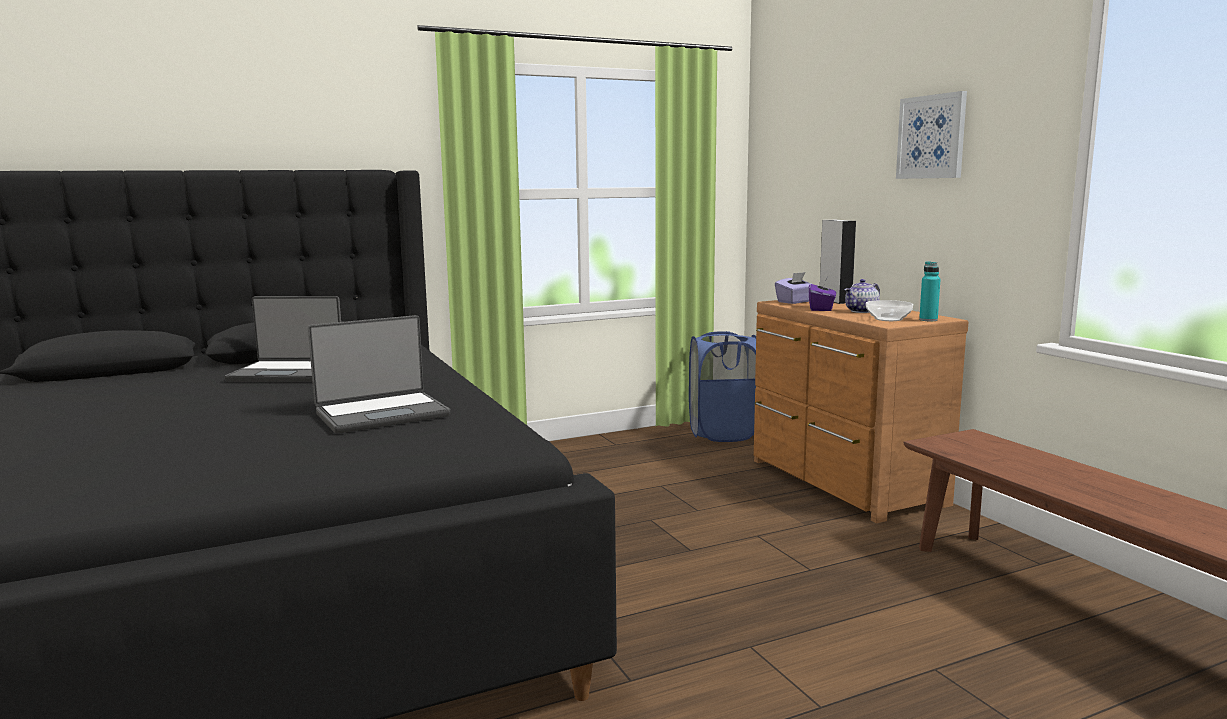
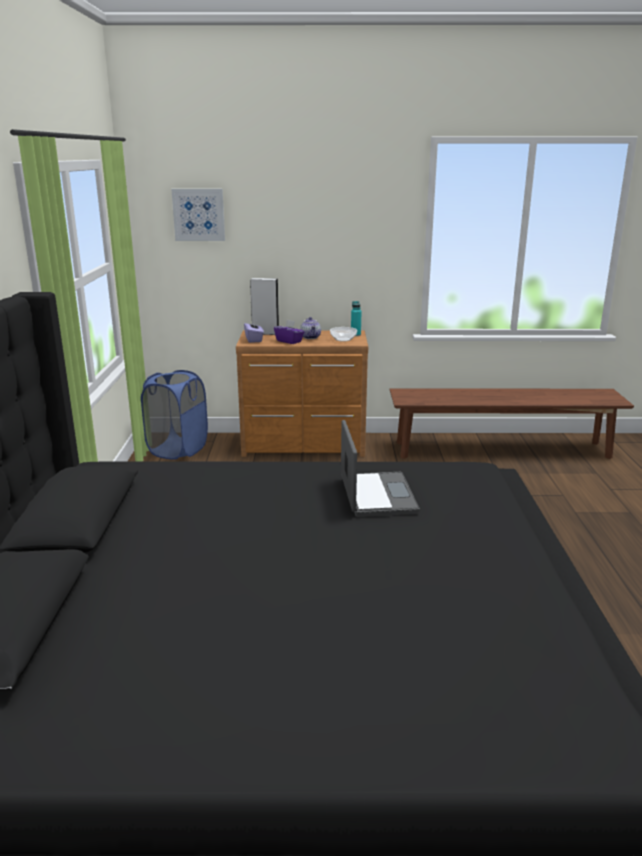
camera: 65 degrees left, 10 degrees up
(288, 373) = (182, 521): laptop -> none
(931, 137) = (326, 223): picture -> picture (199, 214)

